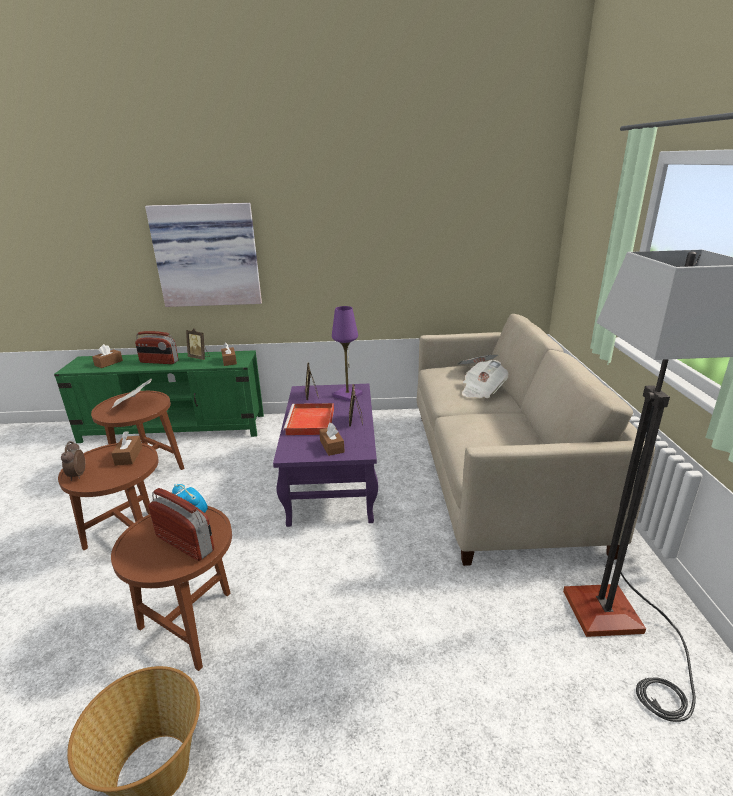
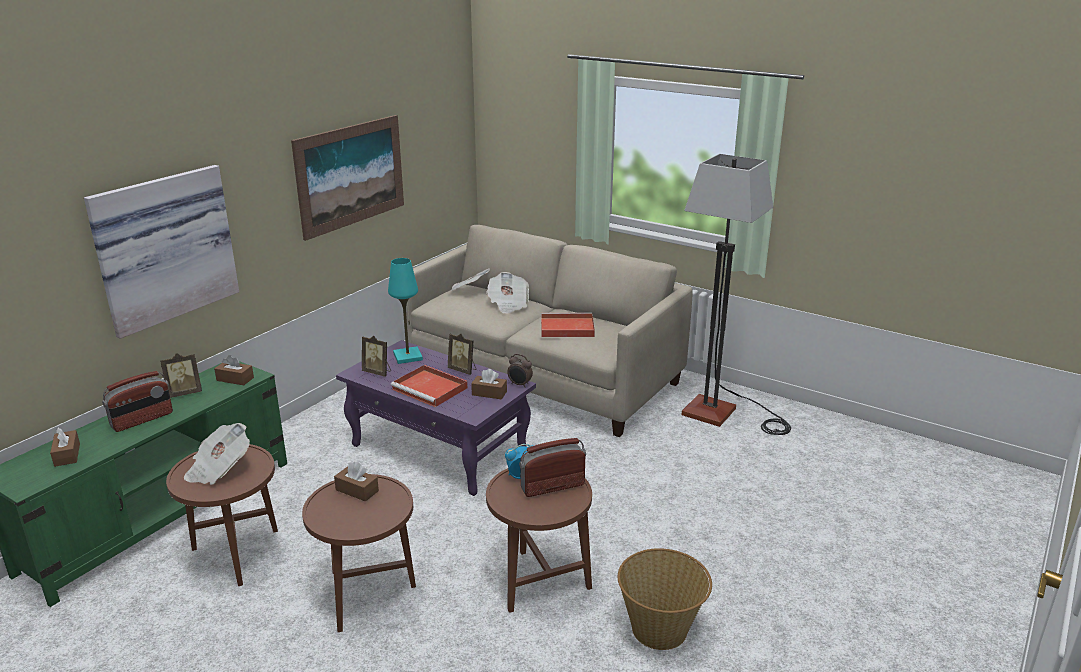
camera: 55 degrees left, 0 degrees up
(77, 475) = (354, 526): alarm clock -> alarm clock (520, 385)
(347, 395) = (408, 356): purple table lamp -> turquoise table lamp
(390, 239) = (351, 175): none -> picture
(485, 429) = (566, 328): none -> red tray

